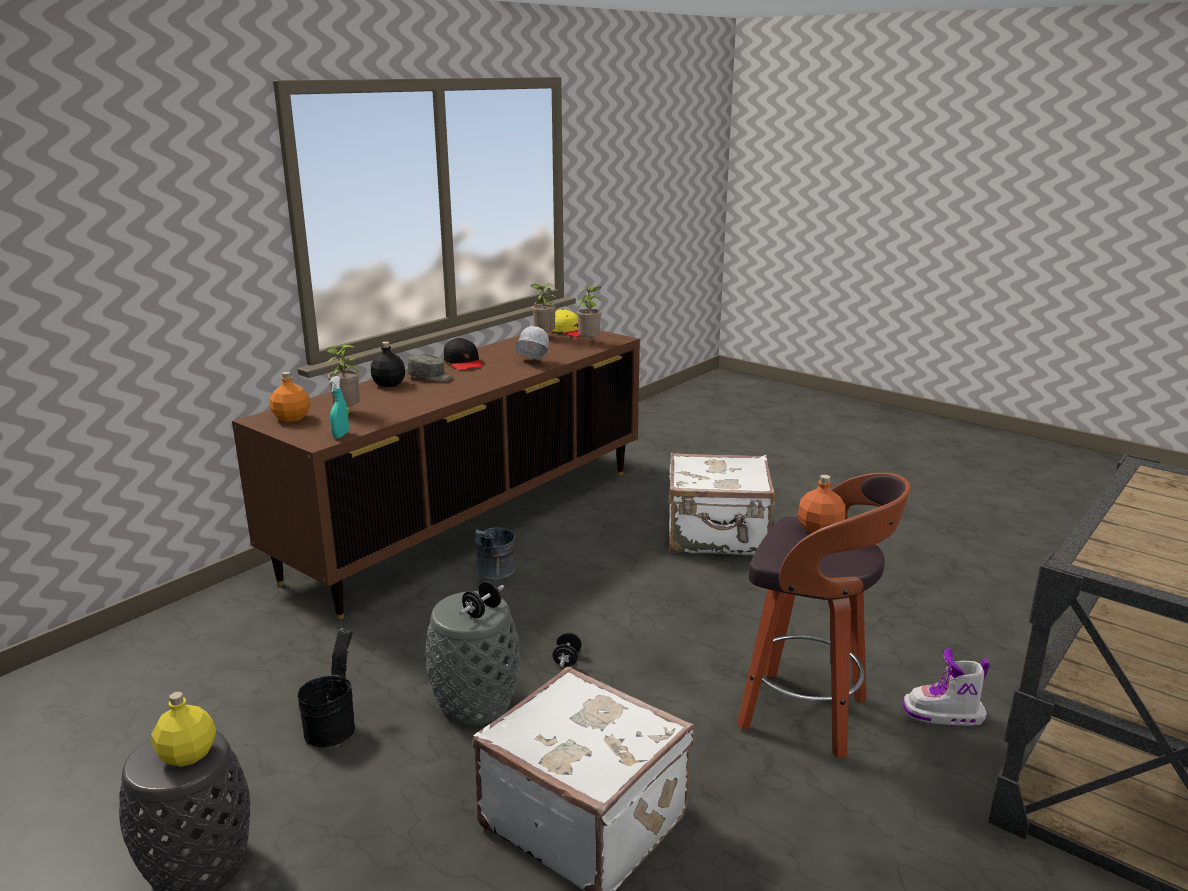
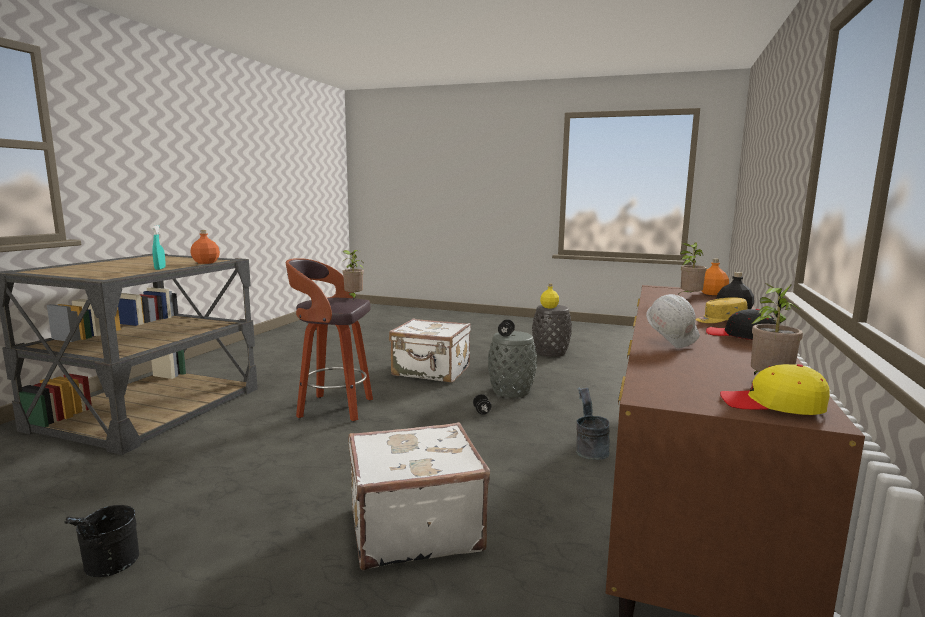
camera: 160 degrees right, 10 degrees down
(333, 726) = (564, 378): black bucket -> black bucket (108, 568)
(341, 435) = (652, 290): turquoise spray bottle -> turquoise spray bottle (160, 268)
(430, 377) = (720, 321): grey cap -> yellow cap
(589, 342) = (680, 383): potted plant -> potted plant (353, 298)
(820, 530) = (330, 303): orange bottle -> orange bottle (205, 262)
(943, 714) = (250, 418): boot -> none

